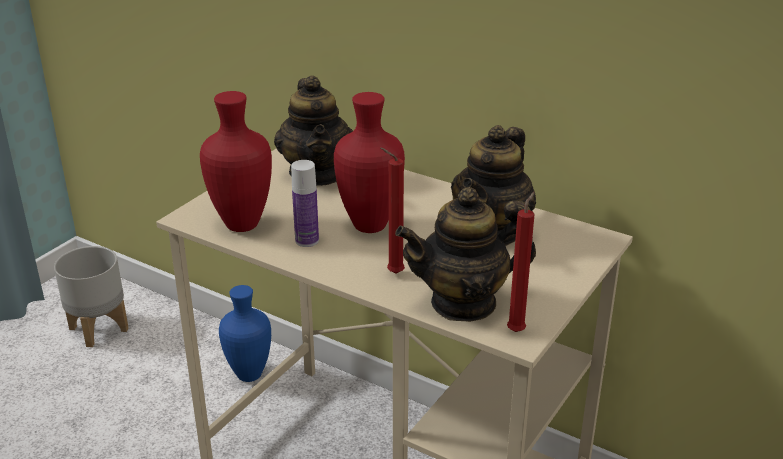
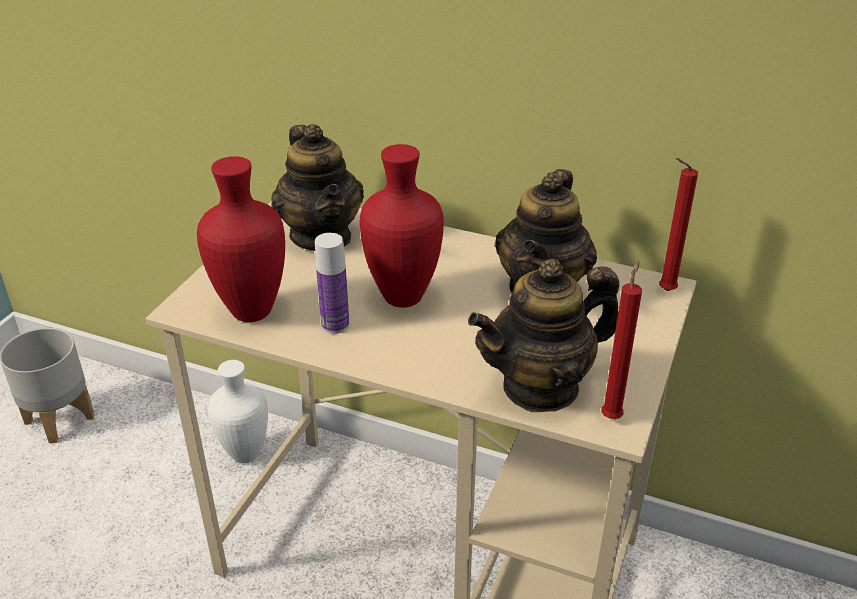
camera: 10 degrees left, 5 degrees up
(247, 375) = (243, 455): blue vase -> white vase
(392, 273) = (447, 357): red candle -> red candle (664, 291)

